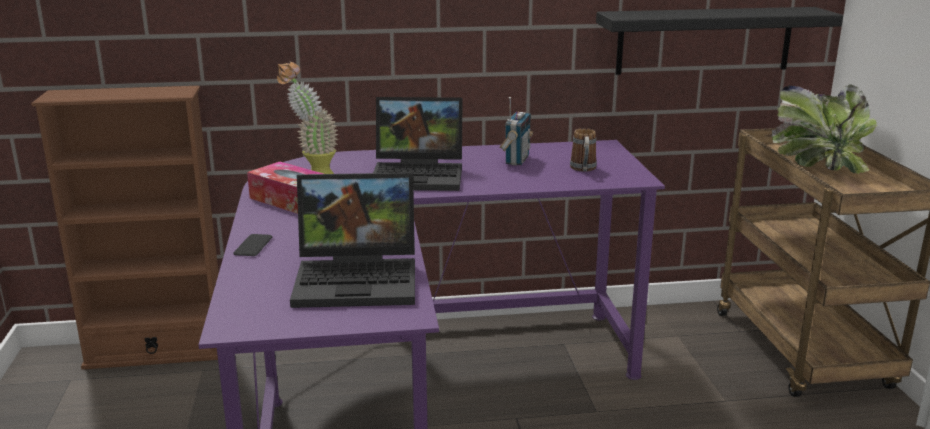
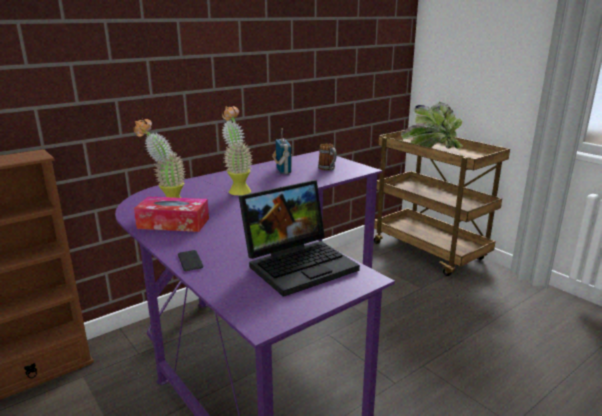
camera: 30 degrees left, 0 degrees up
(420, 175) = (237, 190): laptop -> potted plant
(704, 40) = (356, 85): black shelf -> none

